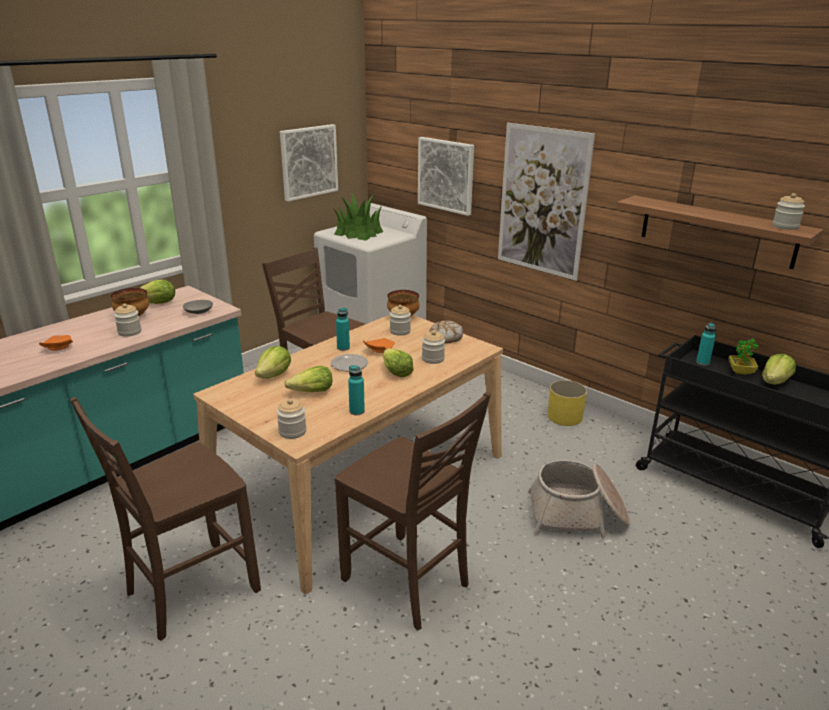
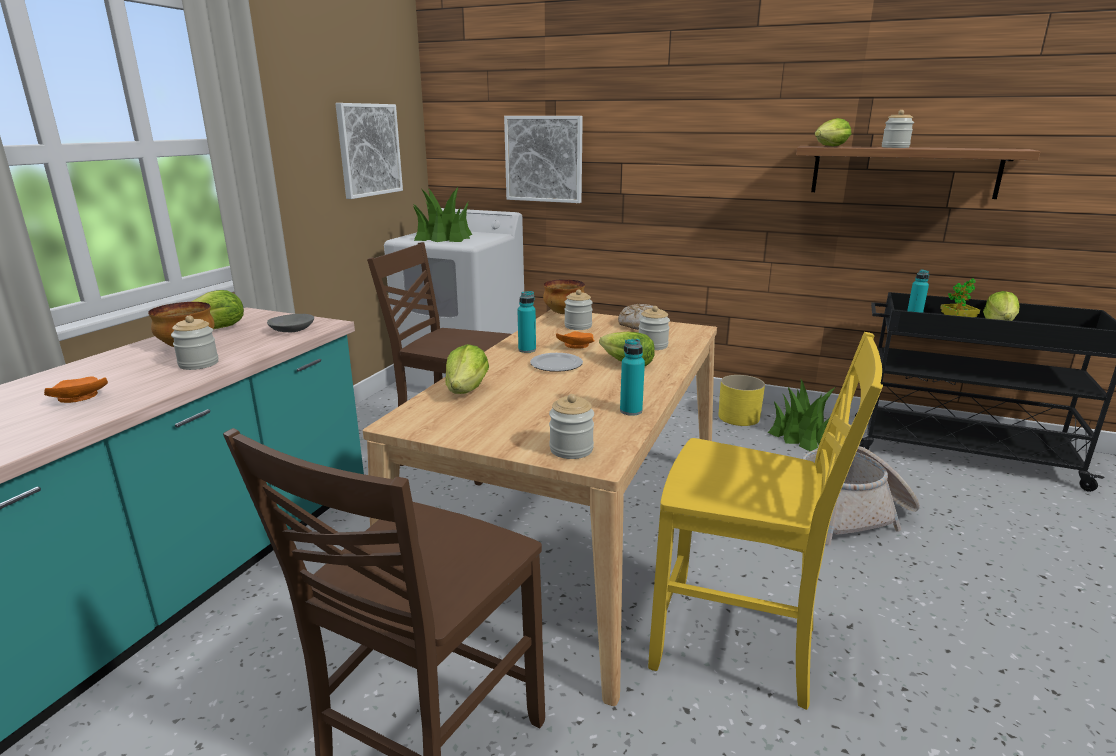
camera: 20 degrees left, 5 degrees down
(312, 392) = (543, 400): lettuce -> lettuce (830, 146)
(407, 583) = (737, 647): brown chair -> yellow chair
(542, 201) = (679, 171): picture -> none
(605, 443) = (803, 435): none -> potted plant
(785, 226) = (996, 148): jar -> jar (895, 147)

